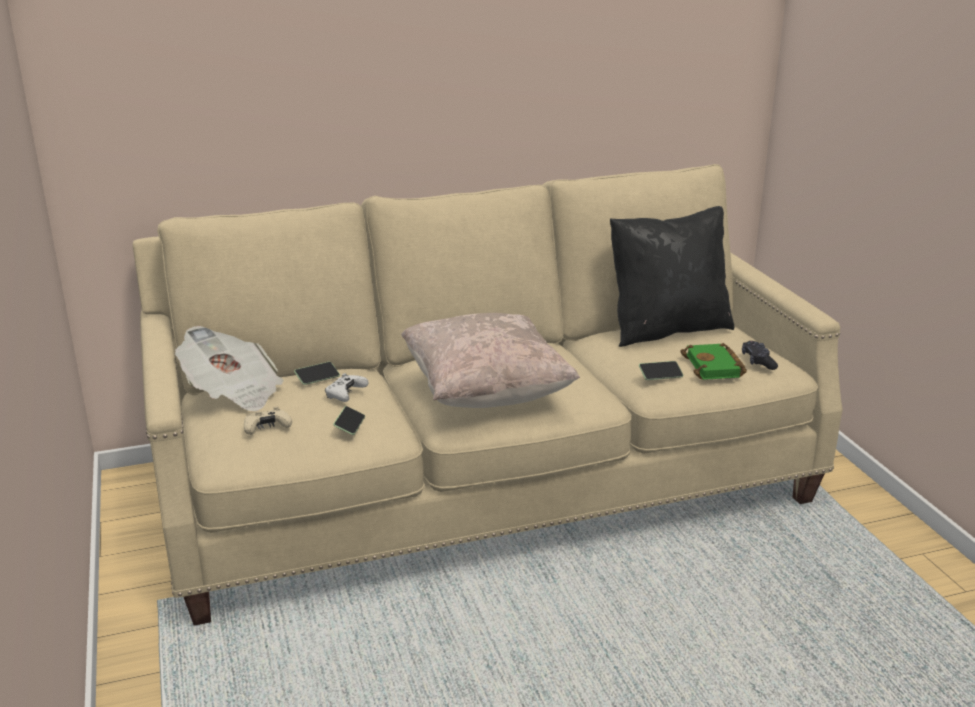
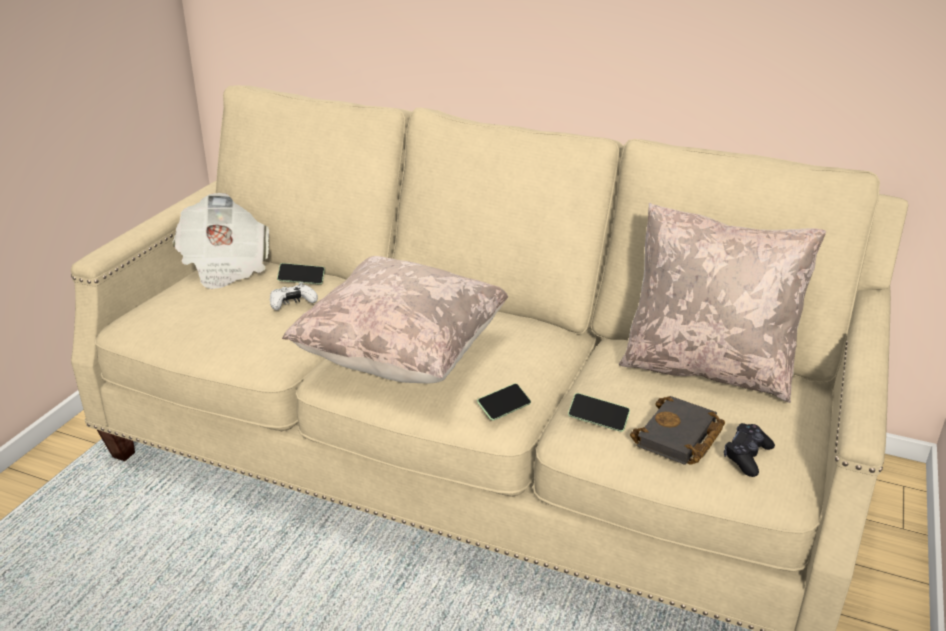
camera: 40 degrees right, 5 degrees up
(267, 428) = (190, 307): beige game controller -> none
(350, 426) = (246, 335): phone -> phone (504, 408)
(667, 329) = (707, 368): black pillow -> beige pillow
(715, 367) = (679, 438): green book -> black book

